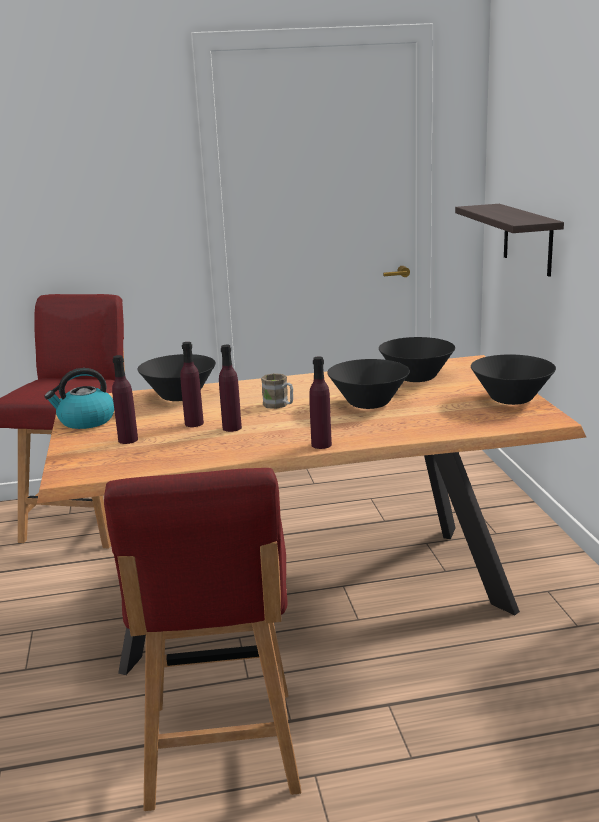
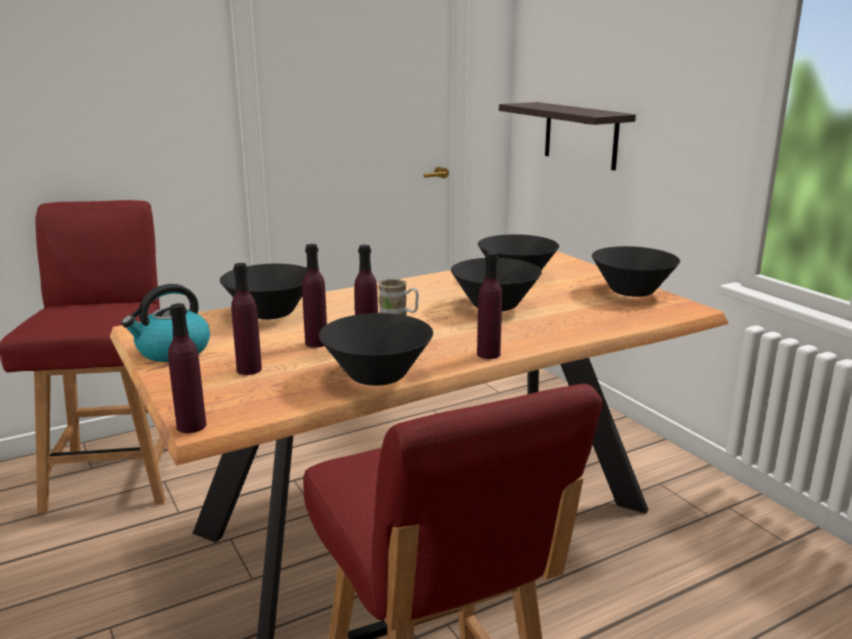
camera: 20 degrees left, 0 degrees up
(58, 476) = (191, 426): none -> purple bottle
(217, 454) = (377, 376): none -> black bowl

